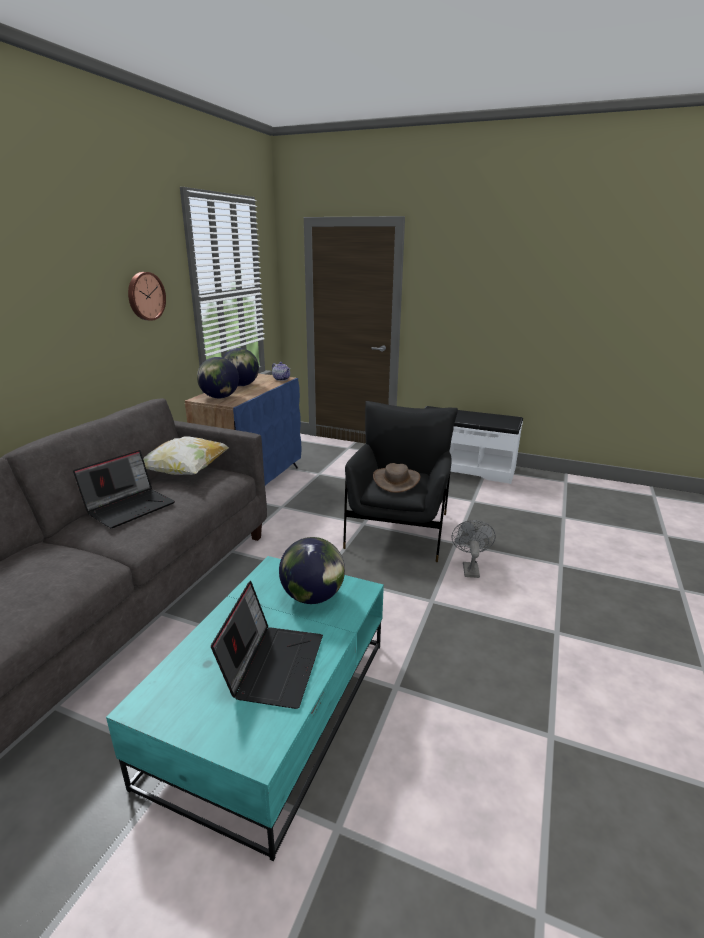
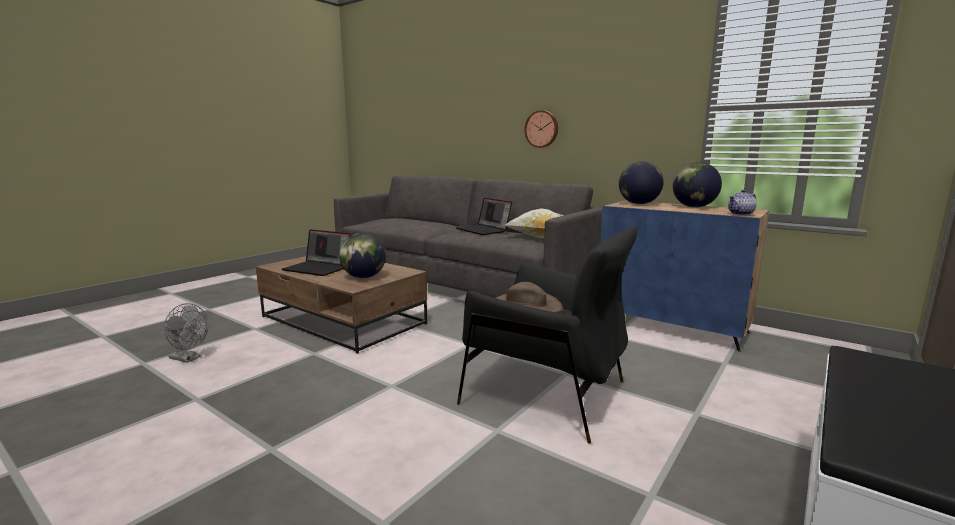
camera: 105 degrees right, 10 degrees down
(145, 296) = (635, 103): wall clock -> wall clock (542, 129)
(272, 706) = (344, 320): turquoise coffee table -> brown coffee table
(470, 568) = (431, 425): grey fan -> grey fan (188, 358)

